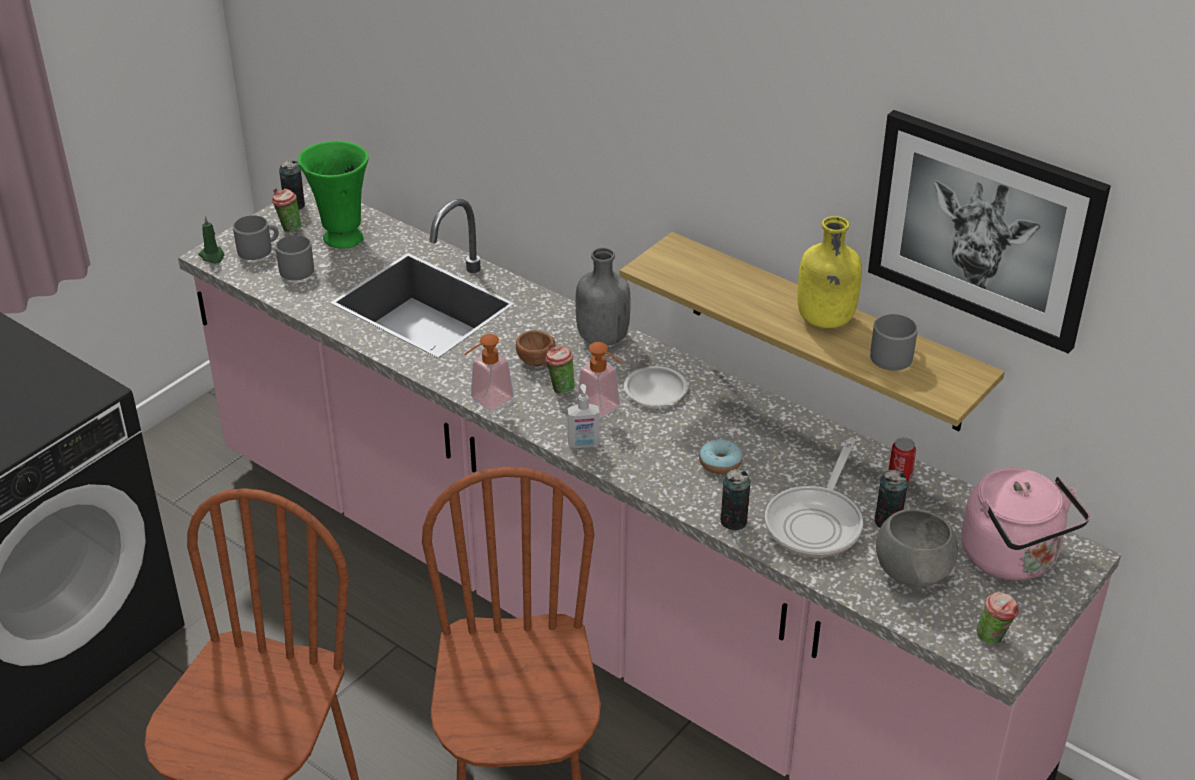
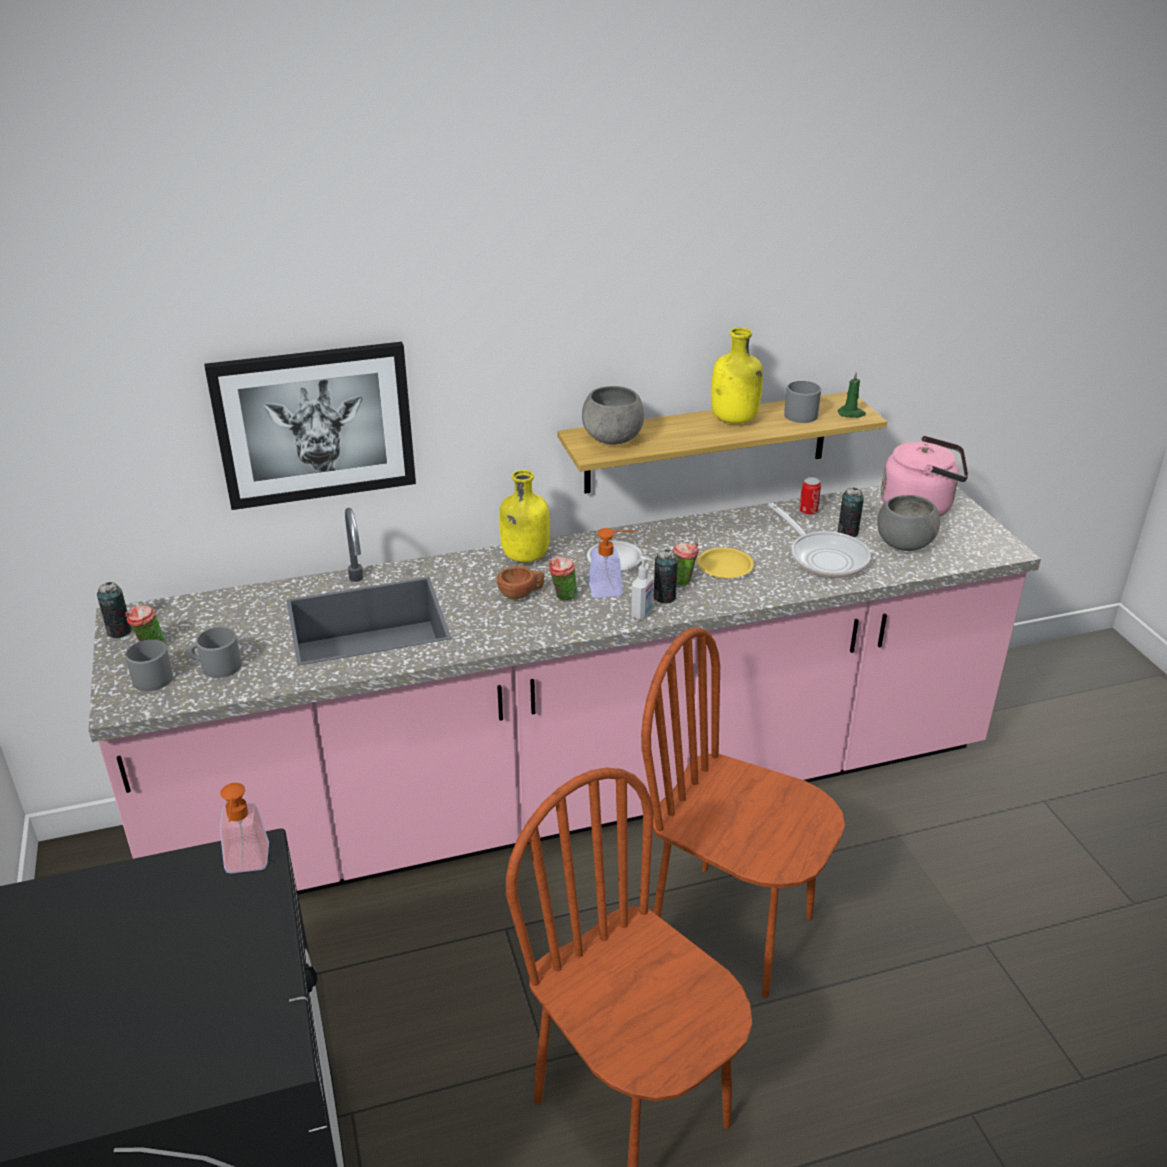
camera: 55 degrees left, 5 degrees down
(212, 256) = (122, 707): green candle -> green candle (851, 414)
(341, 238) = (211, 624): green vase -> none
(486, 402) = (539, 637): soap dispenser -> soap dispenser (246, 865)
(601, 338) = (524, 557): grey bottle -> yellow bottle
(691, 267) = (613, 439): none -> grey bowl
(720, 463) = (725, 567): donut -> yellow plate
(733, 521) = (793, 587): can -> can (664, 597)
(984, 228) = (833, 286): picture -> picture (315, 424)
(994, 638) = (987, 544): cup -> cup (683, 581)

